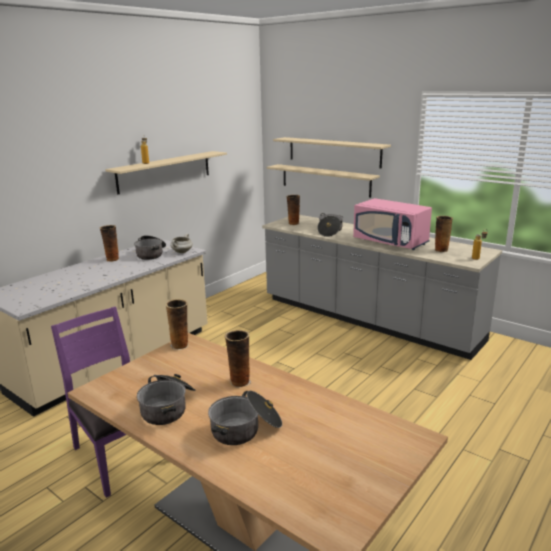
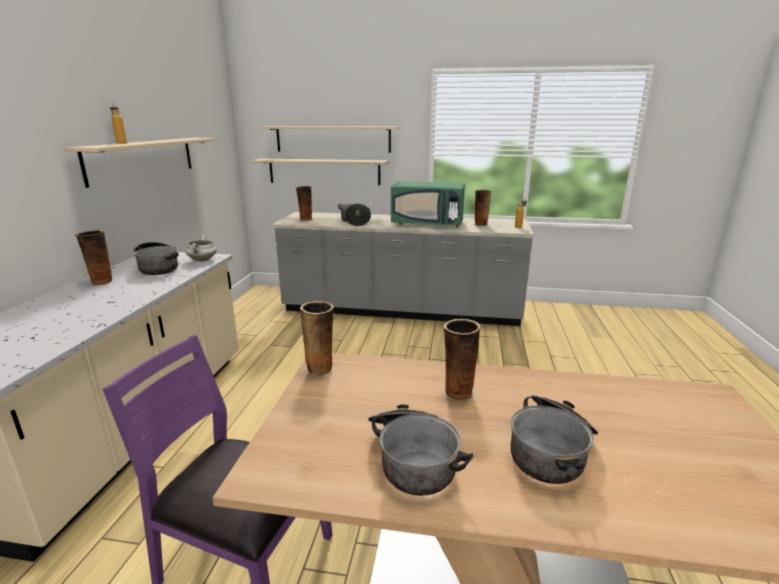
camera: 30 degrees left, 0 degrees up
(391, 242) = (428, 224): pink microwave -> green microwave

